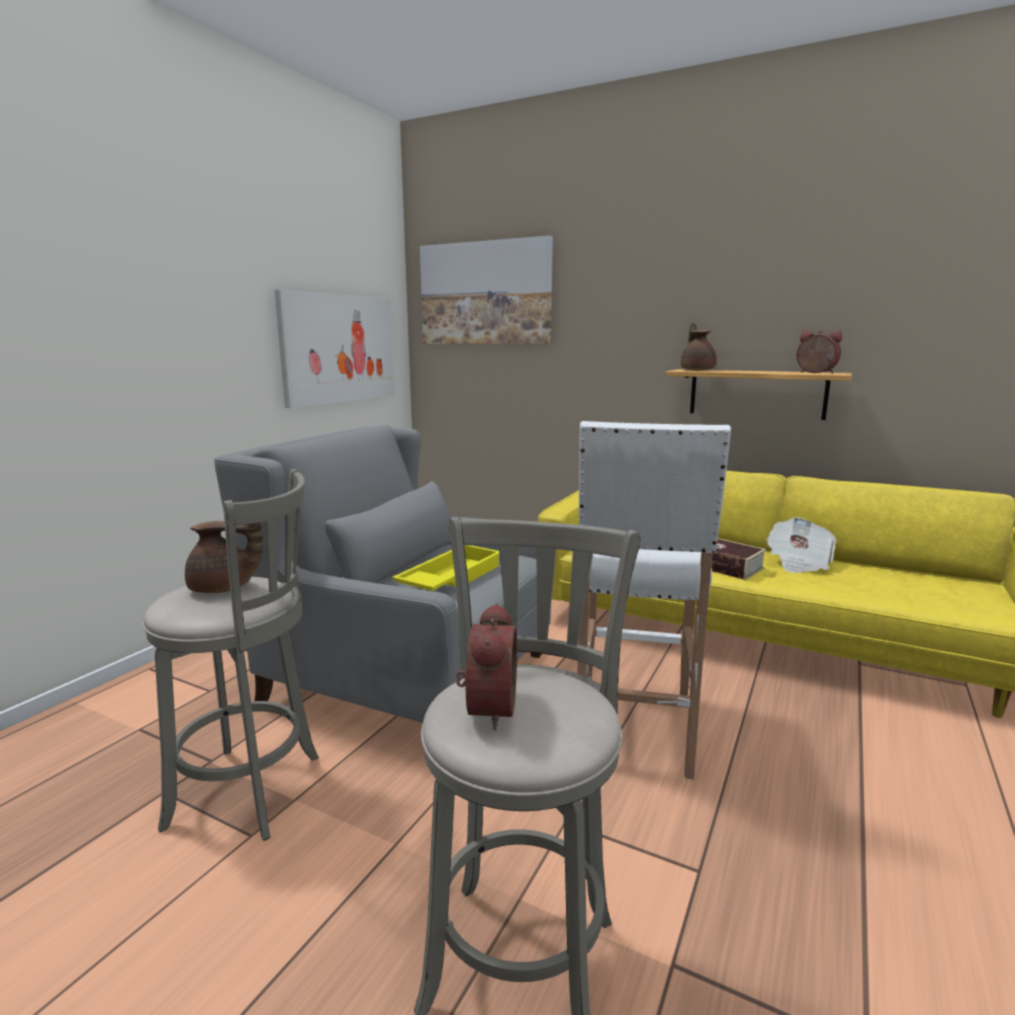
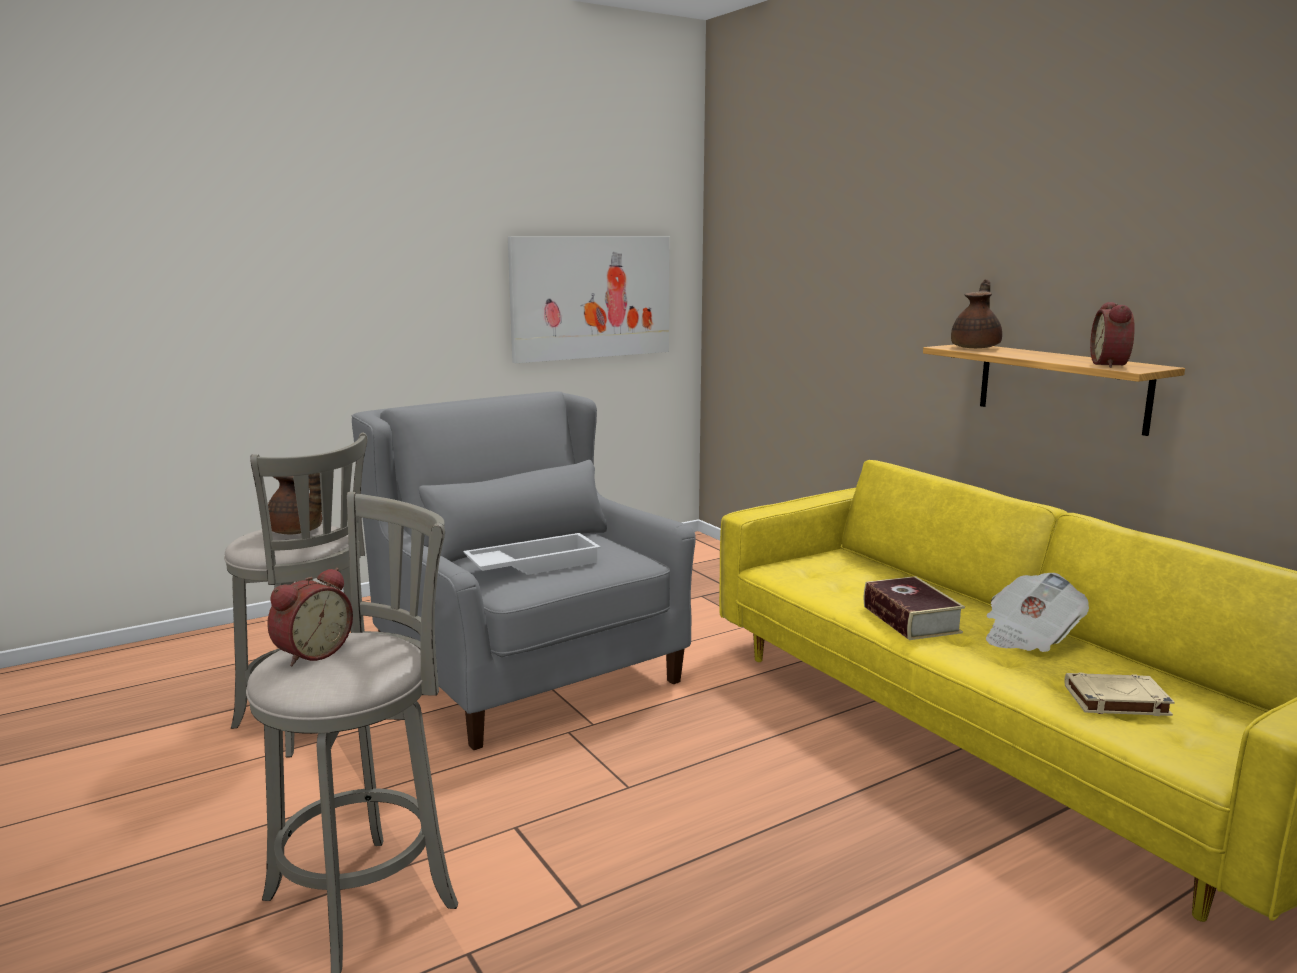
camera: 30 degrees right, 0 degrees up
(449, 578) = (533, 564): yellow tray -> white tray
(485, 293) = (773, 230): picture -> none
(633, 730) = (681, 778): white stool -> none
(815, 373) = (1112, 365): alarm clock -> alarm clock turned 150 degrees counterclockwise
(902, 590) = (1115, 700): none -> beige book

